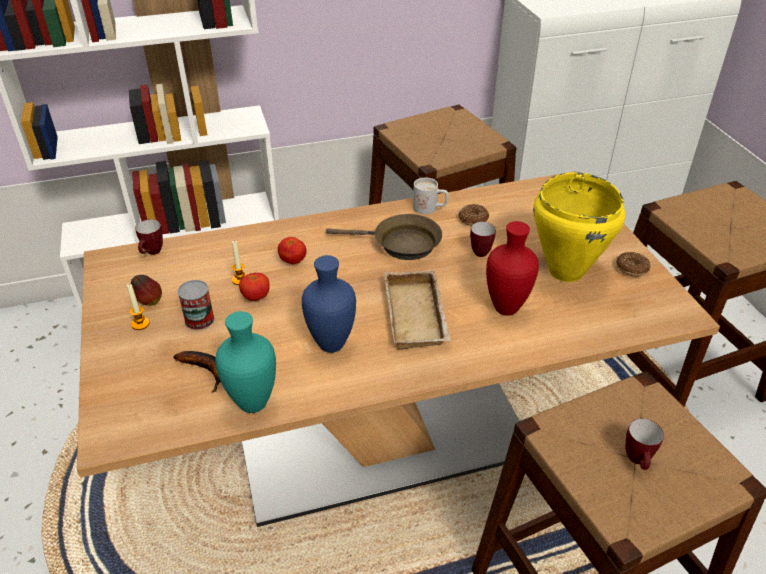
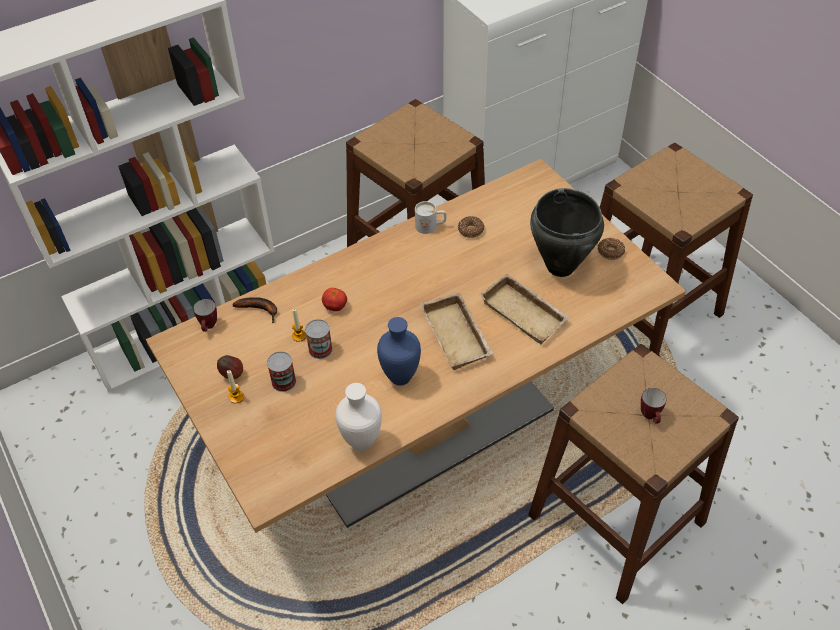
camera: 15 degrees left, 10 degrees up
(207, 371) = (313, 424): banana -> banana (260, 309)
(252, 402) = (360, 441): turquoise vase -> white vase
(256, 297) = (320, 349): tomato -> can
(401, 244) = (419, 269): brown frying pan -> none
(480, 251) = (487, 261): mug -> none
(508, 309) = (525, 312): red vase -> beige tray
(565, 271) = (560, 267): yellow cooking pot -> black cooking pot

